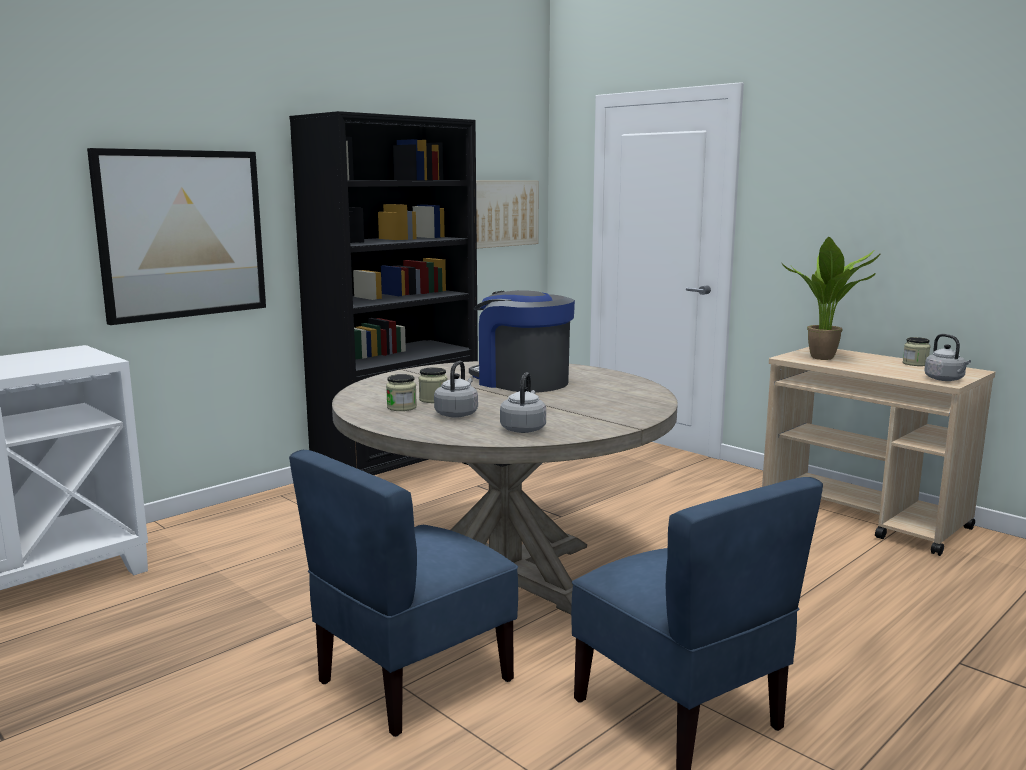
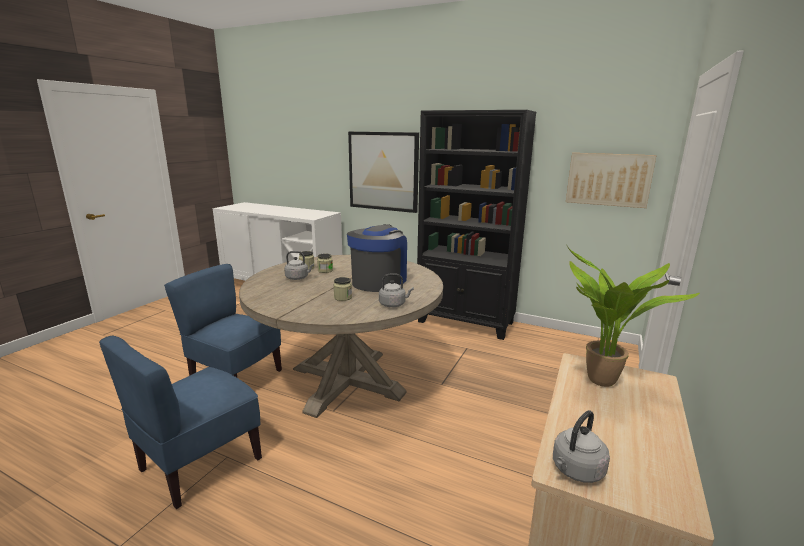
camera: 70 degrees right, 5 degrees up
(523, 429) = (272, 293): grey kettle -> grey kettle (393, 304)
(915, 363) = (659, 450): jar -> jar (343, 297)

